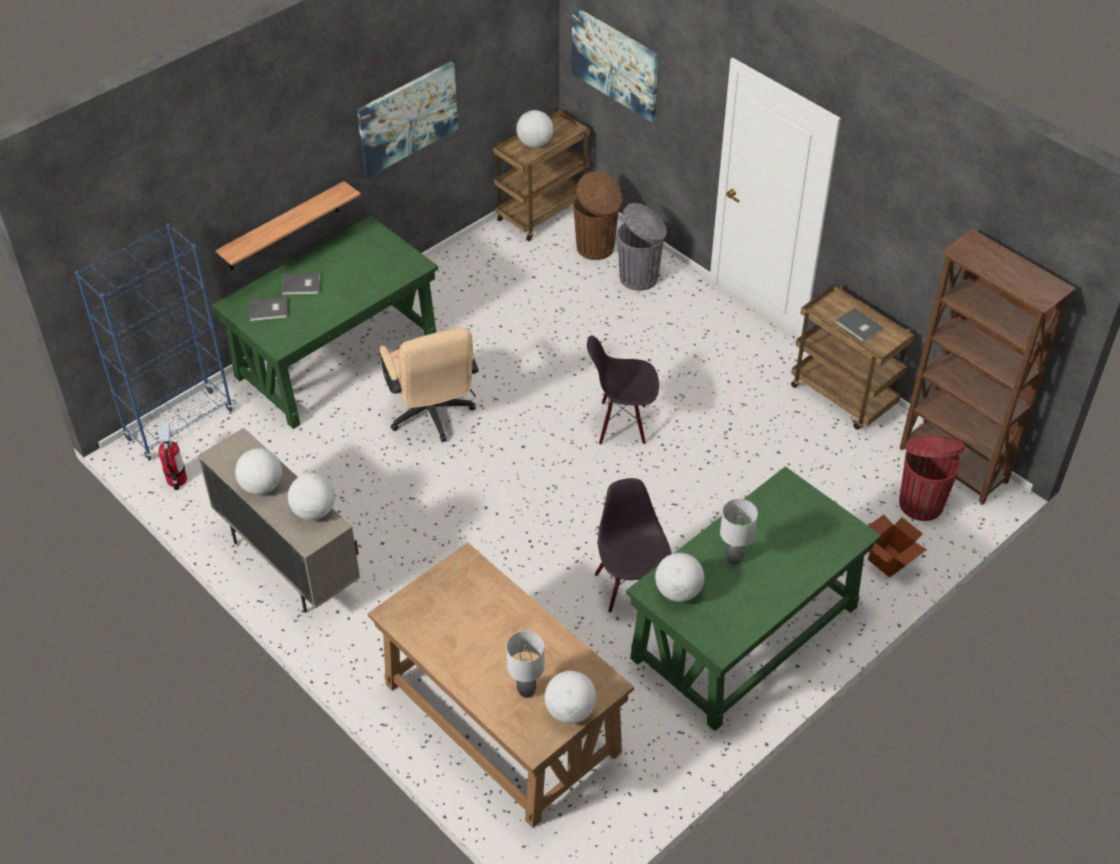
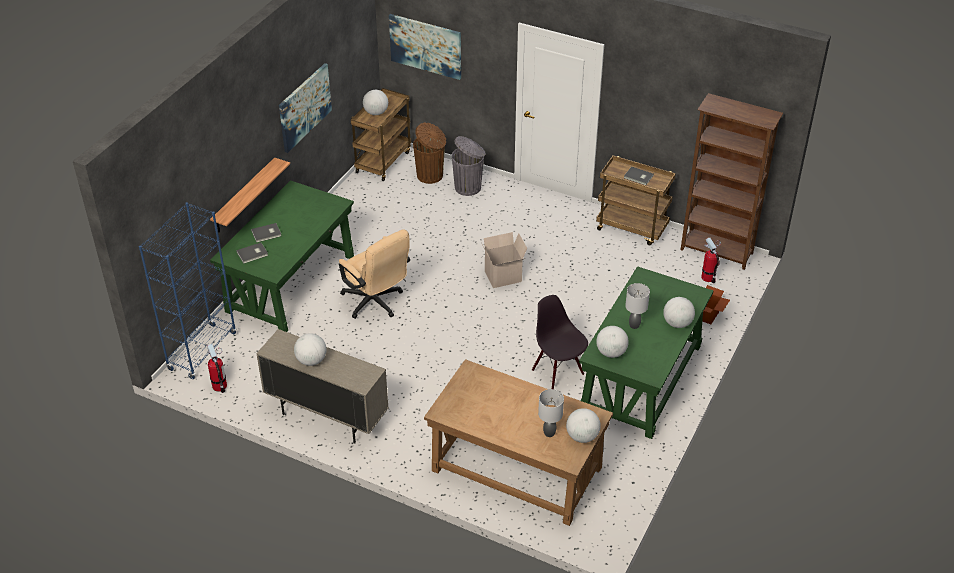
camera: 20 degrees left, 5 degrees down
(314, 511) = (355, 366): globe -> globe (677, 323)
(622, 424) = (503, 277): black chair -> cardboard box
(920, 502) = (708, 277): red trash can -> fire extinguisher

